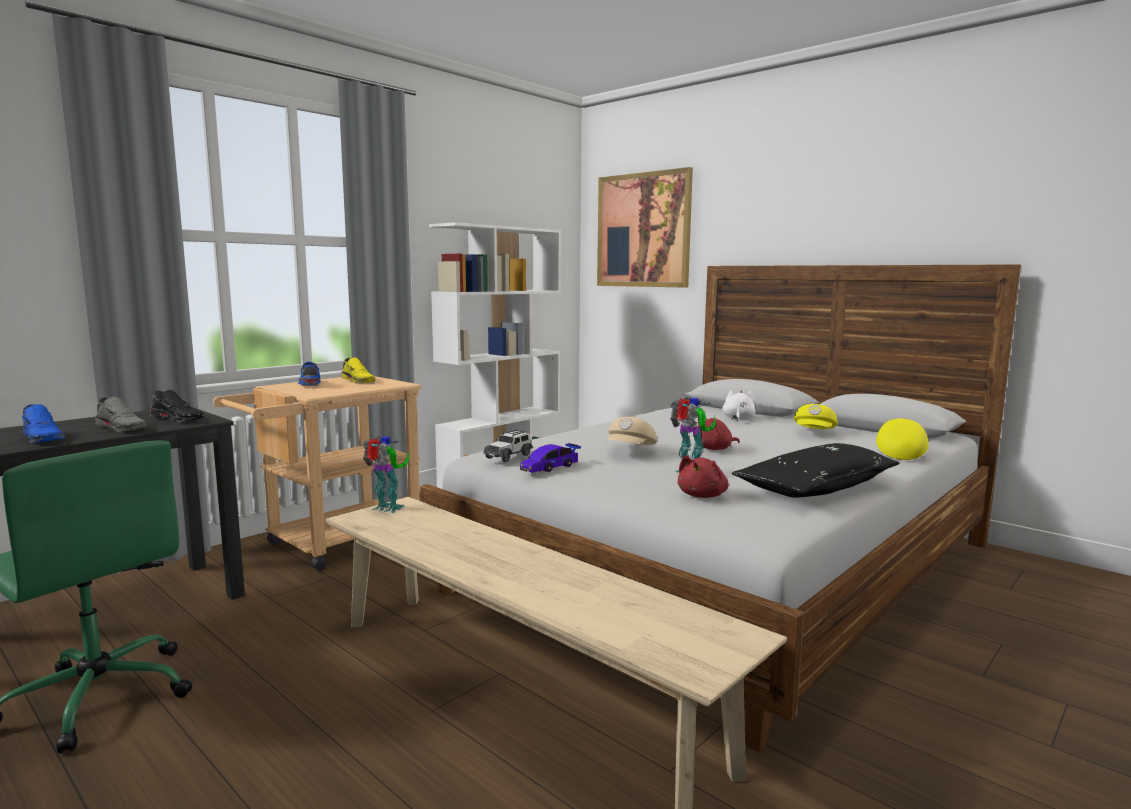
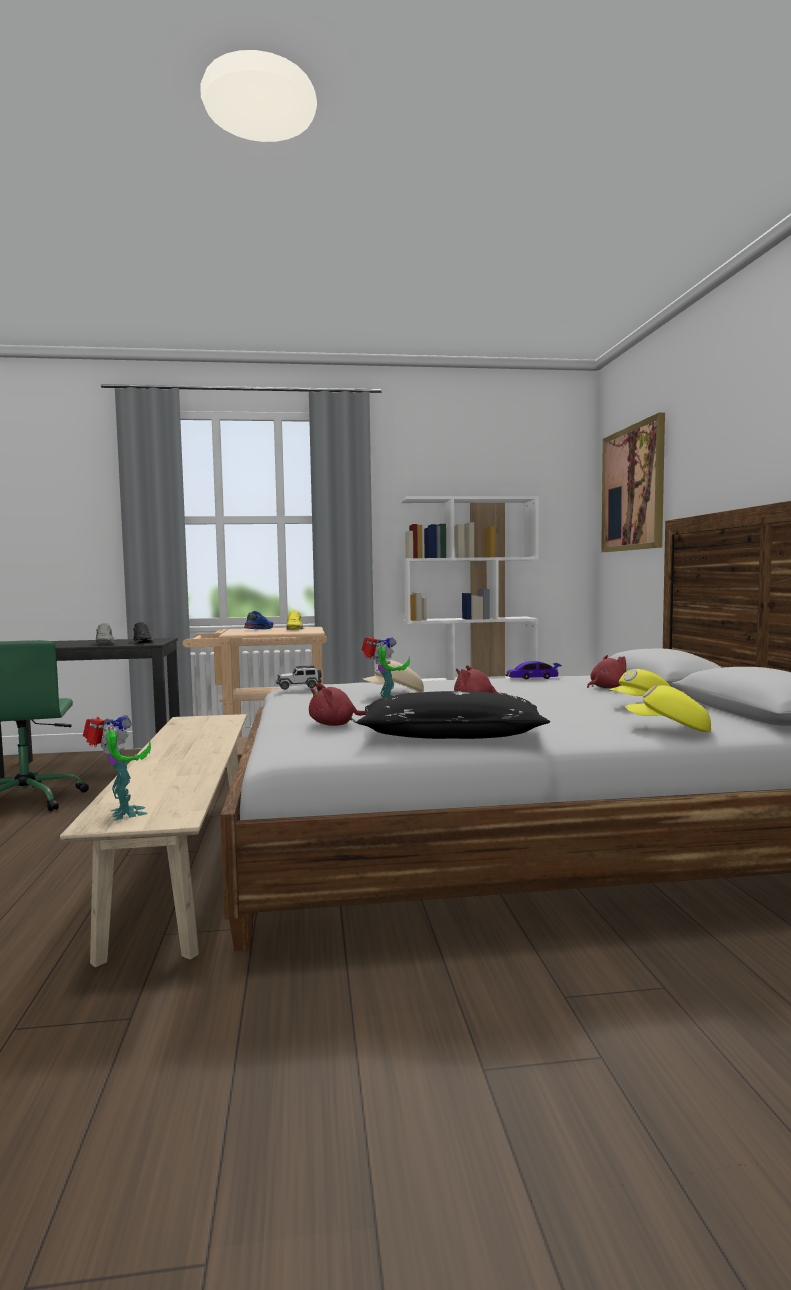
camera: 40 degrees right, 5 degrees down
(44, 438) = (62, 644): blue shoe -> none
(388, 509) = (214, 718): toy robot -> toy robot (123, 814)
(550, 467) = (302, 696): toy car -> toy car (533, 678)
(738, 418) = (606, 687): white plush toy -> red plush toy
(899, 453) = (669, 729): yellow cap -> yellow cap turned 135 degrees counterclockwise

